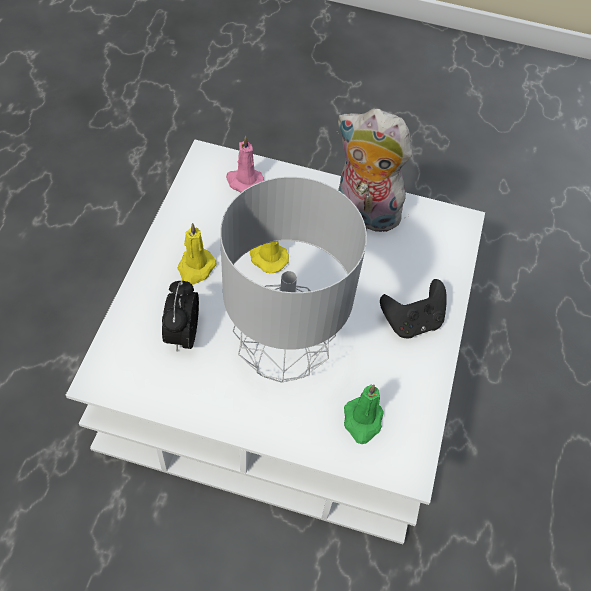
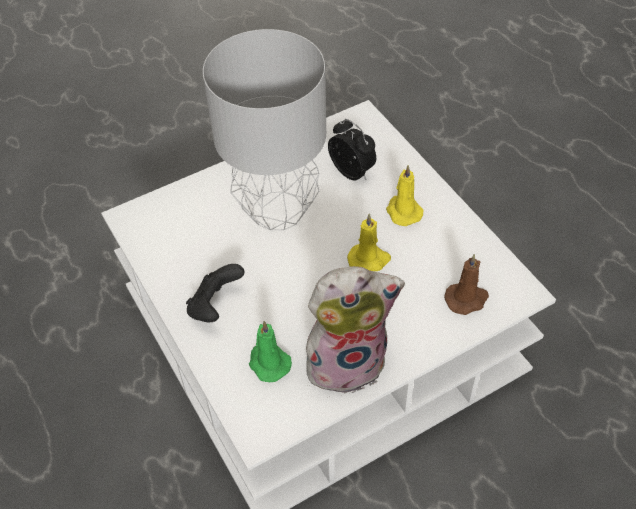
camera: 140 degrees right, 5 degrees down
(244, 182) = (467, 299): pink candle -> brown candle
(362, 421) = (185, 218): green candle -> green candle (268, 363)

